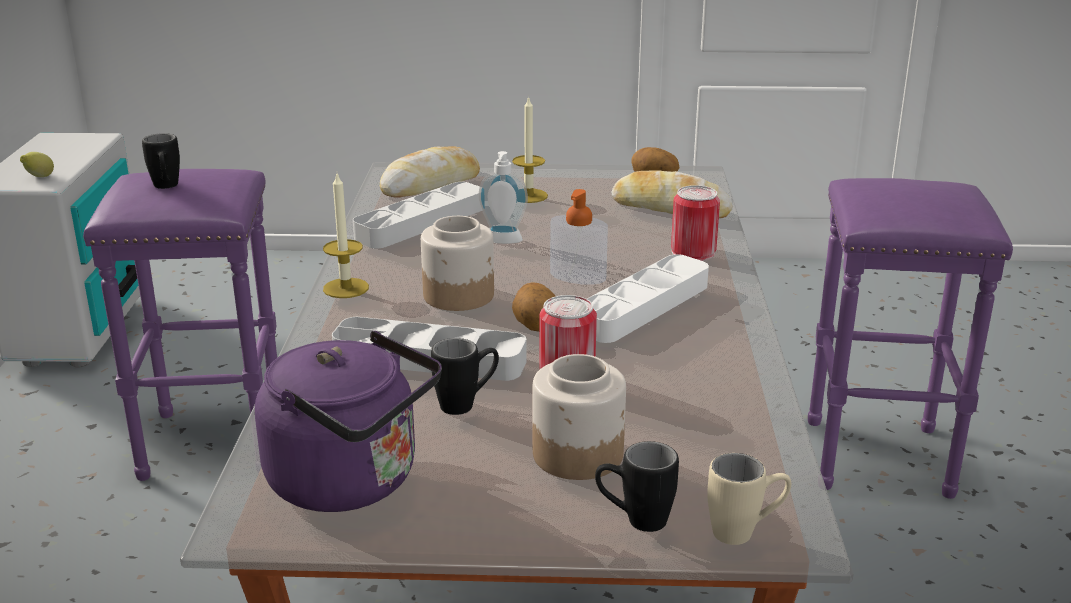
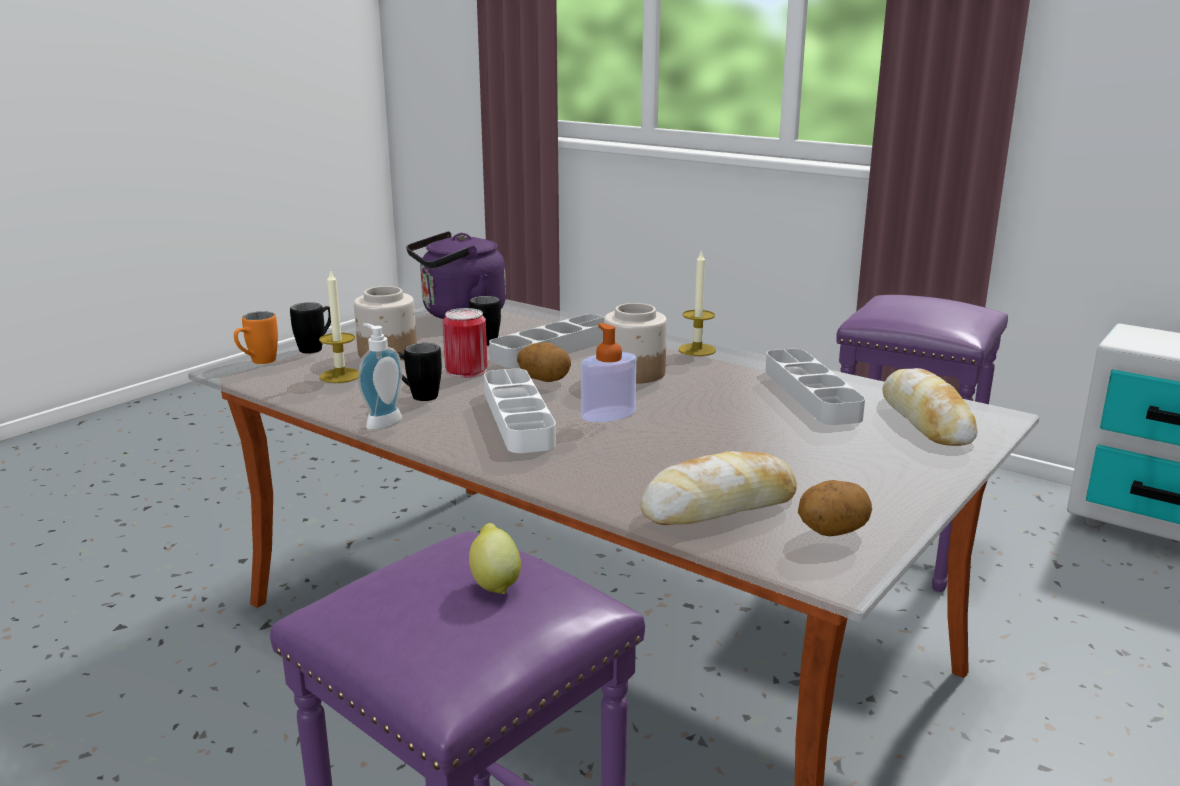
camera: 125 degrees right, 5 degrees down
(39, 177) = (1142, 341): lemon -> lemon (495, 583)
(166, 187) = (910, 300): black mug -> black mug (417, 395)
(503, 242) = (724, 409): soap dispenser -> soap dispenser (381, 422)
(528, 196) = (843, 451): candle -> candle (340, 376)
(693, 252) = (587, 473): can -> none
(745, 532) = (258, 362): beige mug -> orange mug

